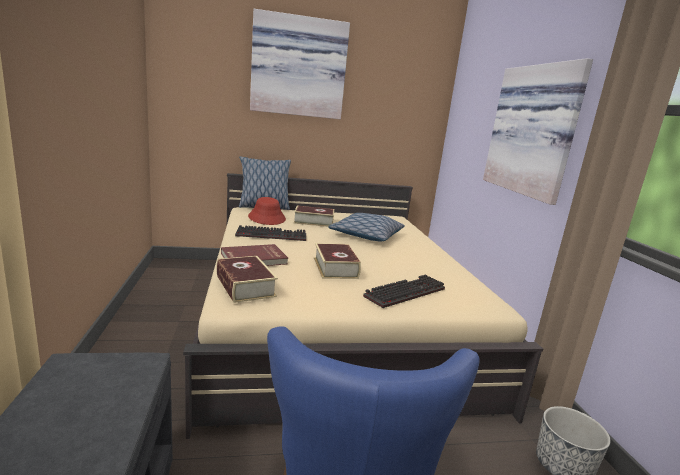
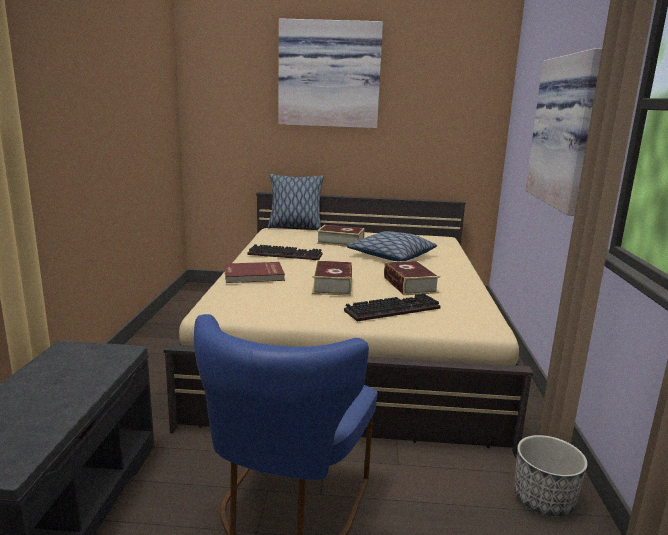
camera: 15 degrees right, 0 degrees up
(245, 286) = (231, 297): book -> book (409, 285)
(267, 218) = (291, 238): red hat -> none

